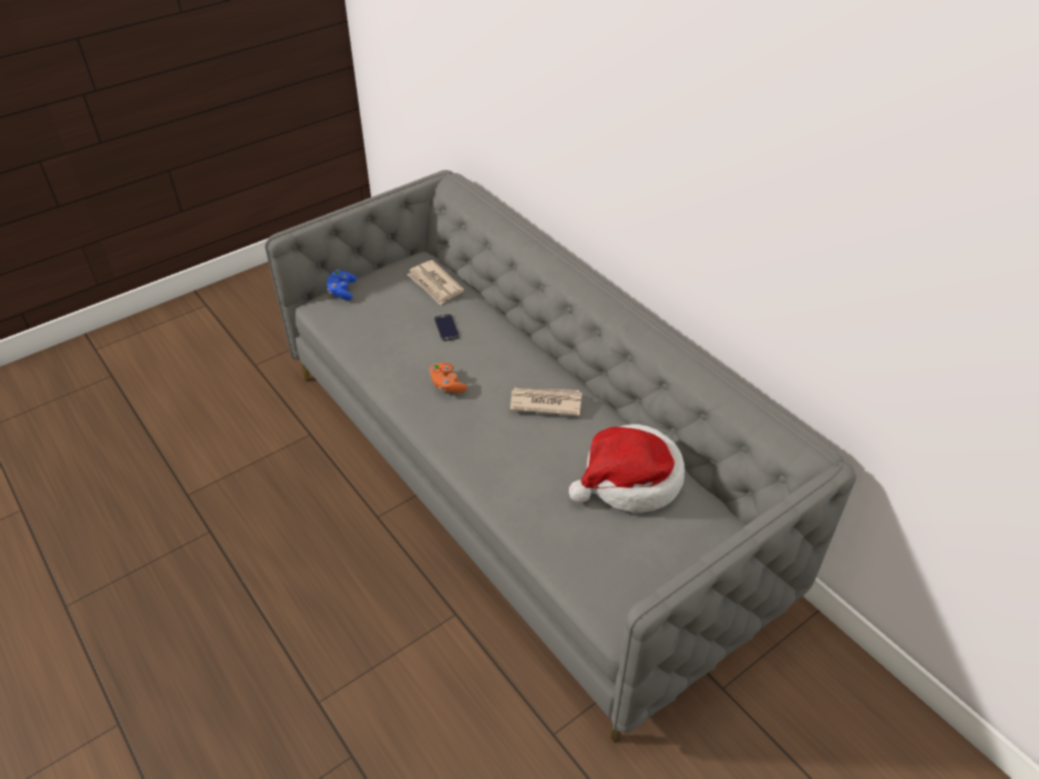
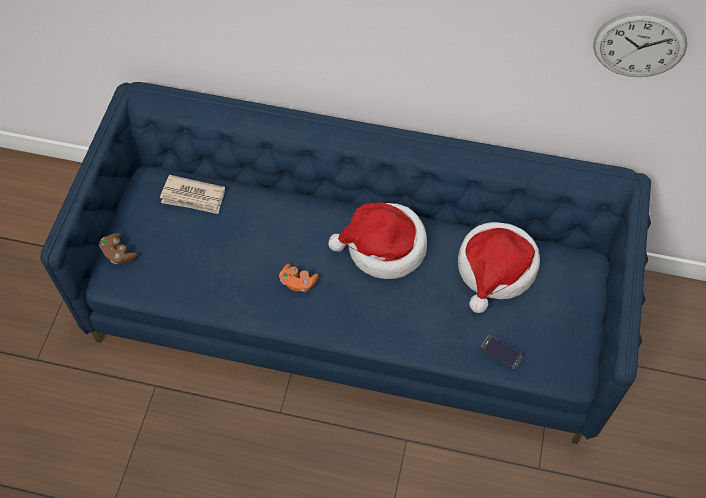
camera: 40 degrees left, 15 degrees up
(342, 291) = (118, 254): blue game controller -> brown game controller
(446, 327) = (245, 231): phone -> phone (501, 352)
(520, 480) = (353, 307): grey sofa -> blue sofa
(545, 403) = (383, 248): newspaper -> hat
(866, 260) = (639, 45): none -> wall clock

